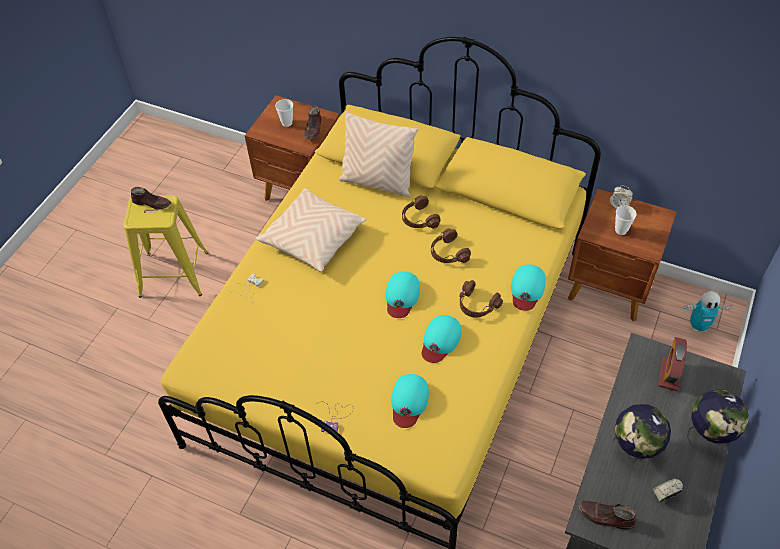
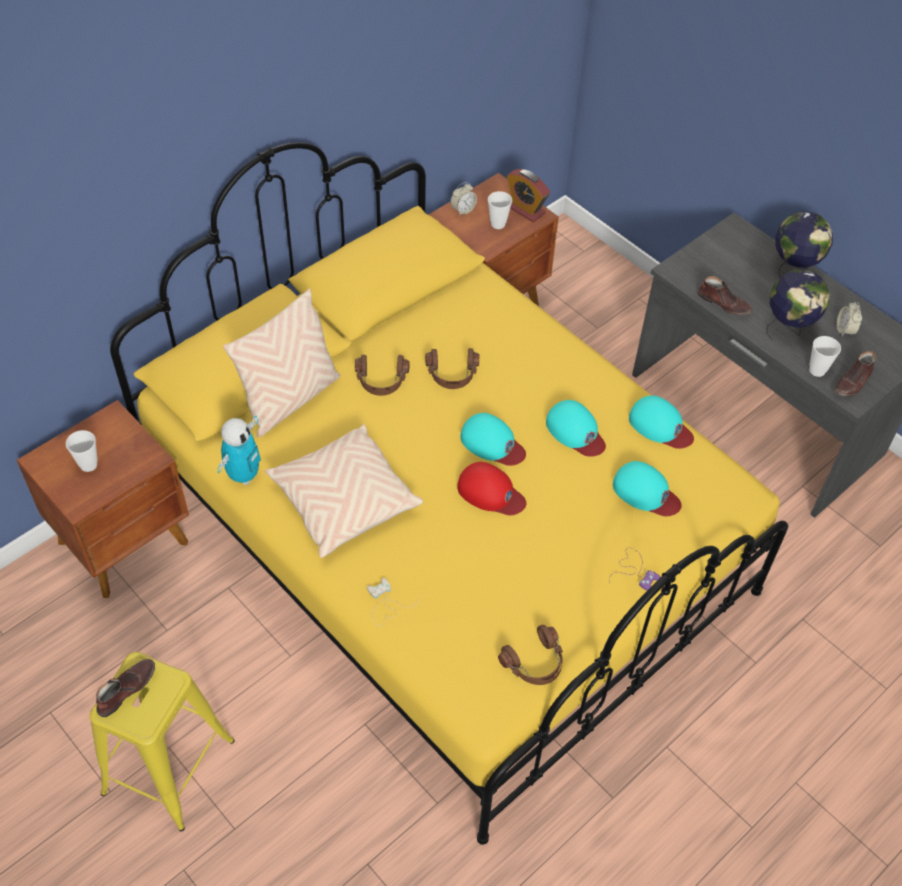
camera: 70 degrees left, 0 degrees up
(313, 129) = (125, 438): brown shoe -> brown shoe (724, 303)
(359, 310) = (490, 492): none -> red cap
(476, 305) = (543, 380): brown headphones -> brown headphones (535, 663)
(527, 289) = (544, 328): turquoise cap -> turquoise cap (660, 426)
(600, 484) = (817, 370): none -> cup
(669, 374) = (714, 264): alarm clock -> alarm clock (525, 210)
(698, 326) = (572, 262): toy robot -> toy robot (243, 475)

